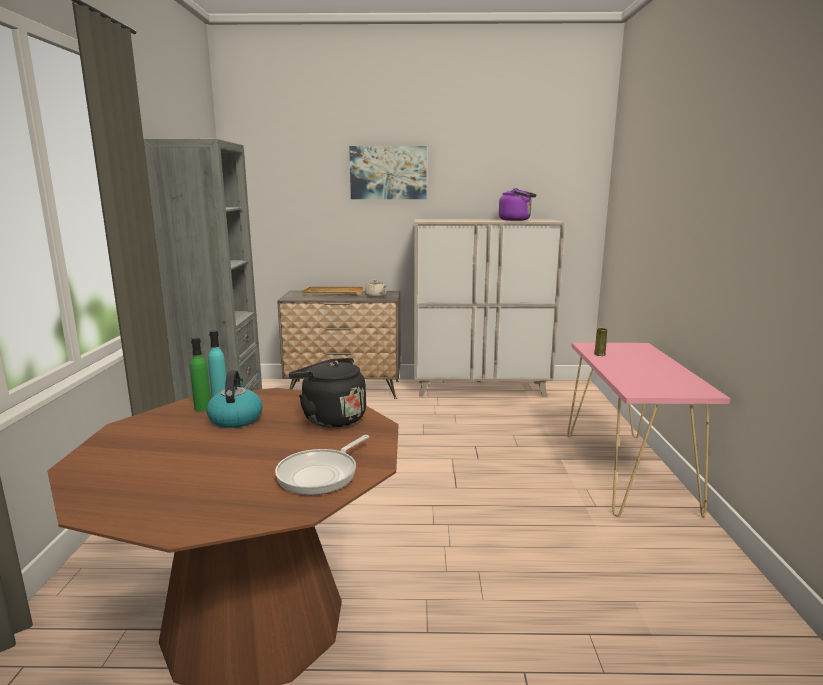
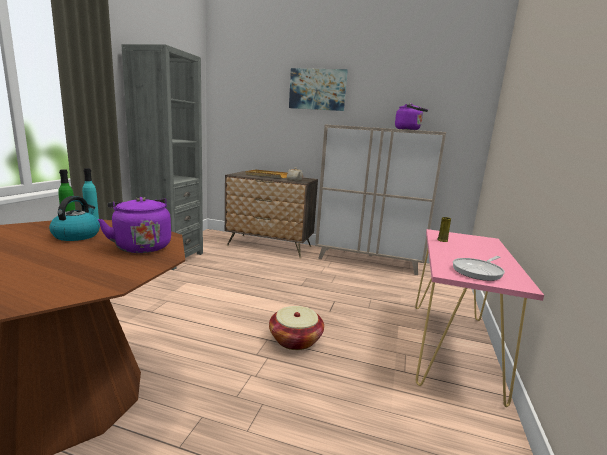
camera: 15 degrees right, 0 degrees up
(321, 474) = (60, 284): frying pan -> frying pan (478, 271)
(330, 418) = (141, 246): black kettle -> purple kettle
(464, 498) = (295, 340): none -> basket

